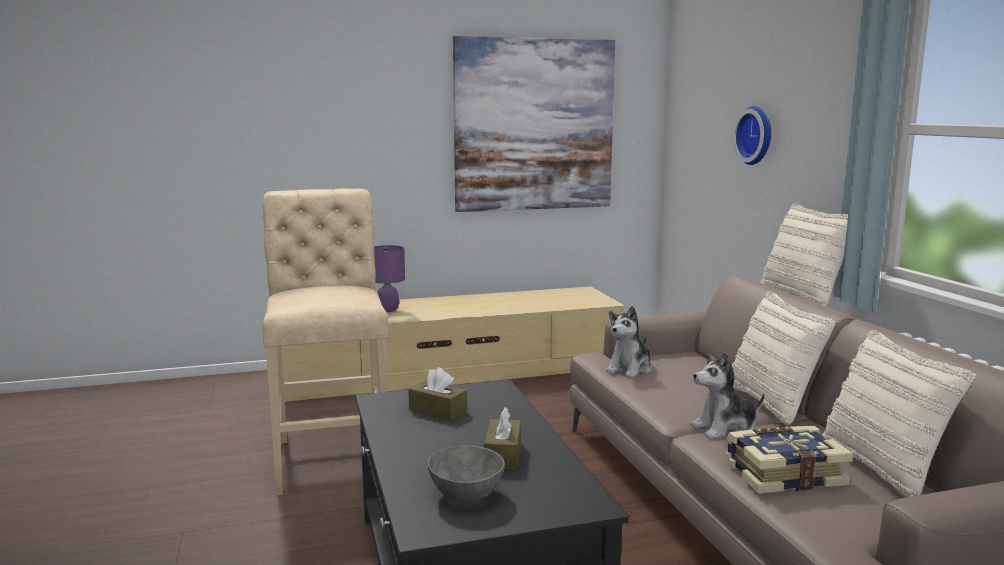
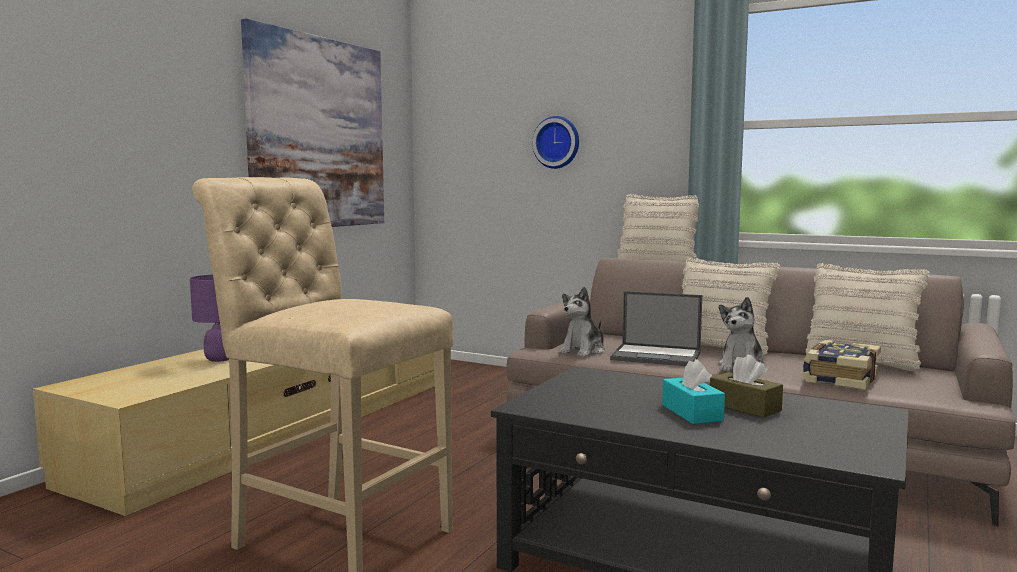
camera: 45 degrees left, 5 degrees down
(437, 410) = (601, 398): brown tissue box -> none
(452, 444) = (692, 413): none -> turquoise tissue box
(466, 494) = (810, 434): grey bowl -> none
(629, 369) = (583, 351): plush toy -> plush toy turned 45 degrees clockwise
(677, 393) = (657, 356): none -> laptop

